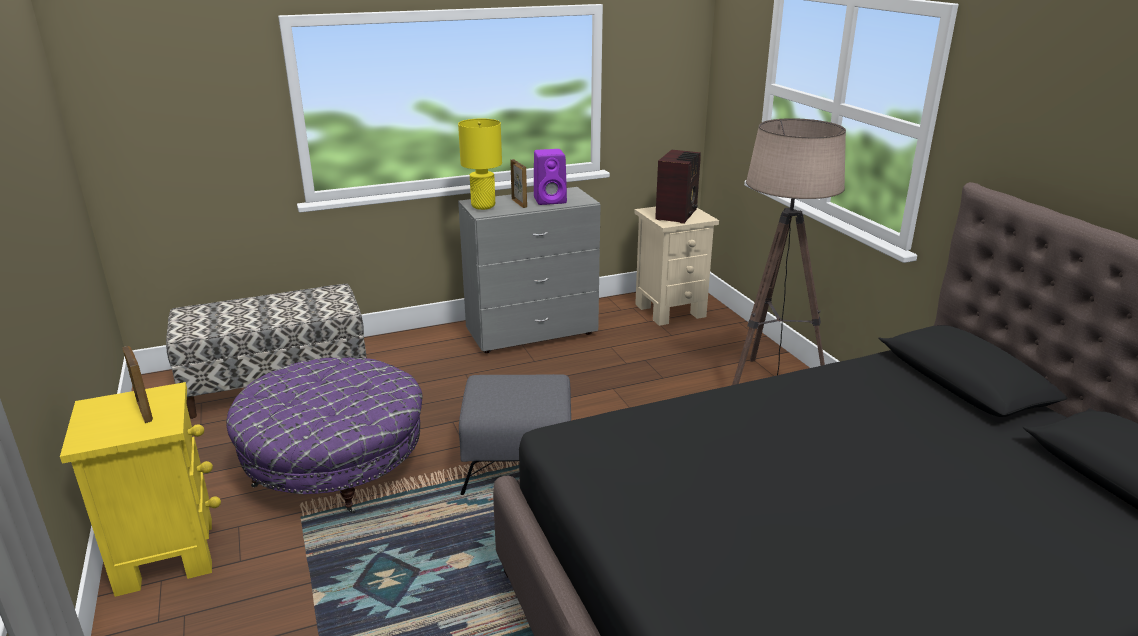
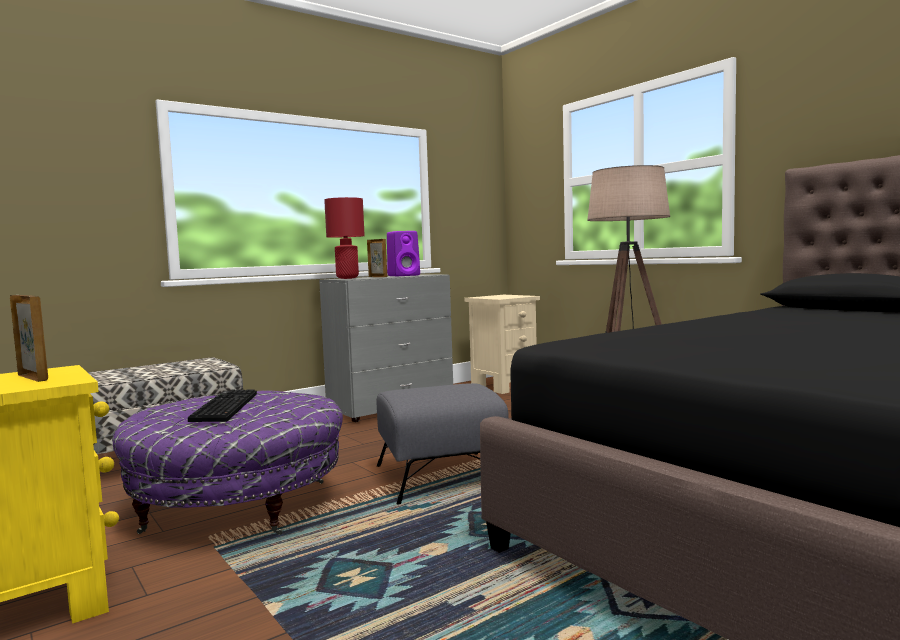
camera: 15 degrees left, 20 degrees down
(316, 396) = (223, 407): none -> keyboard
(483, 207) = (347, 278): yellow table lamp -> red table lamp
(677, 214) = (503, 296): radio -> none

